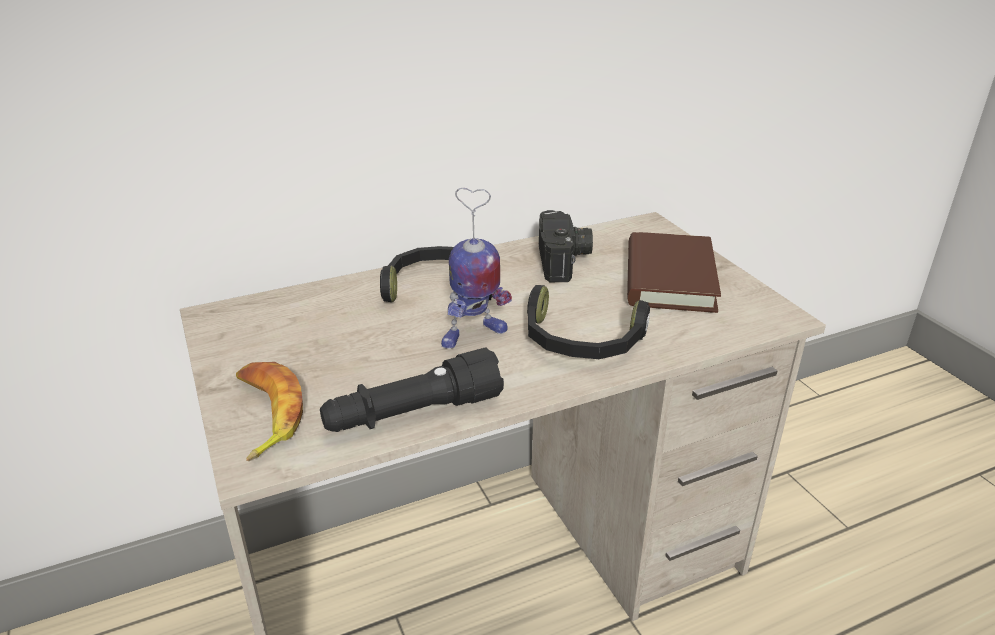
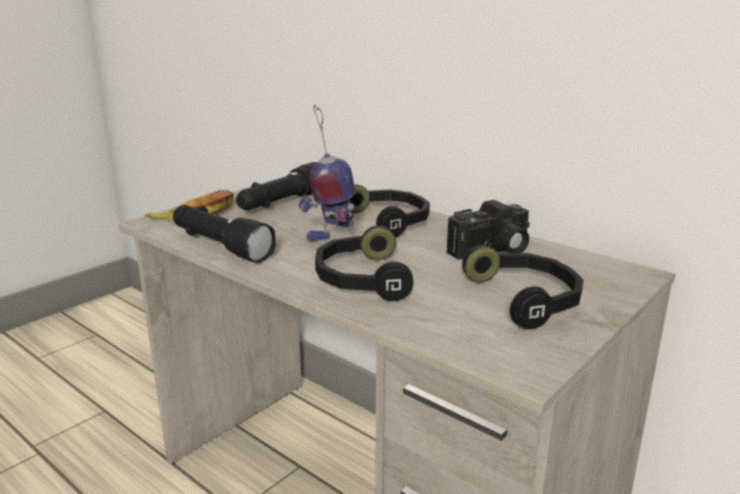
camera: 65 degrees right, 10 degrees down
(299, 339) = (282, 203): none -> black flashlight
(669, 278) = (527, 299): brown book -> black headphones

